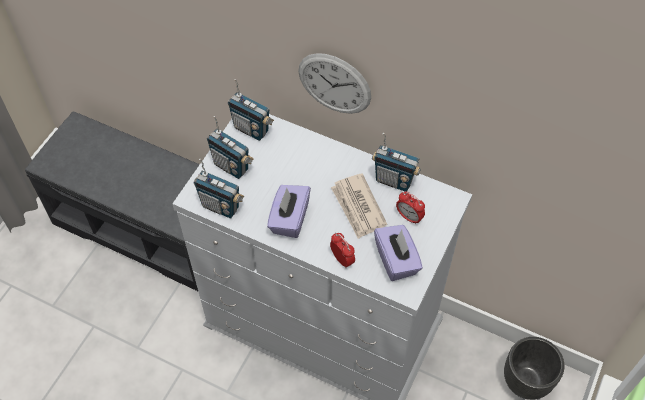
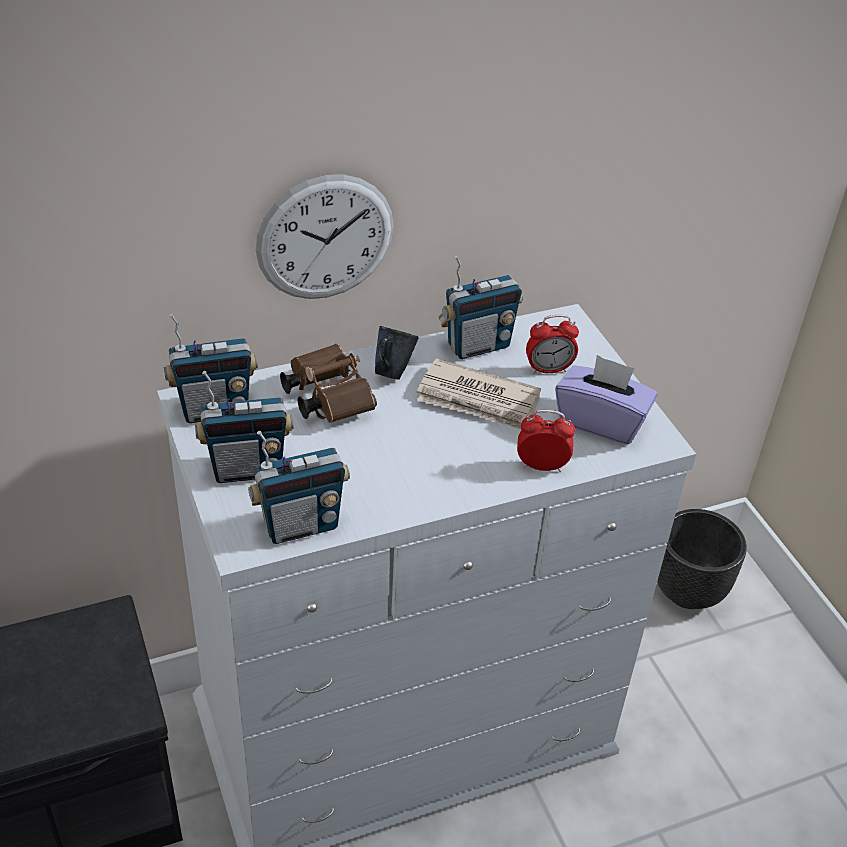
camera: 50 degrees left, 15 degrees down
(289, 219) = (415, 472): purple tissue box -> none
(299, 156) = (326, 397): none -> brown binoculars
(340, 165) = (392, 372): none -> blue mug

